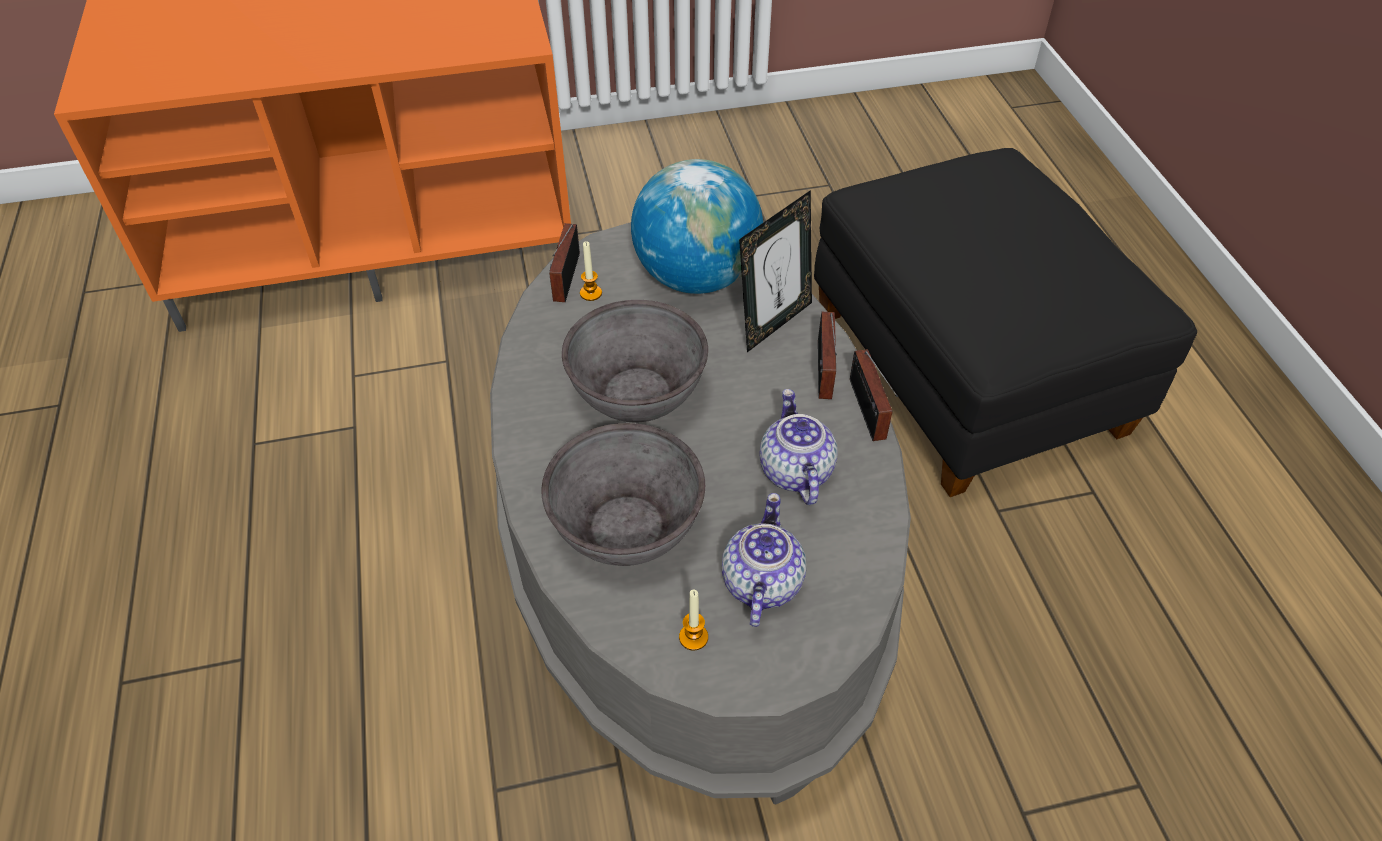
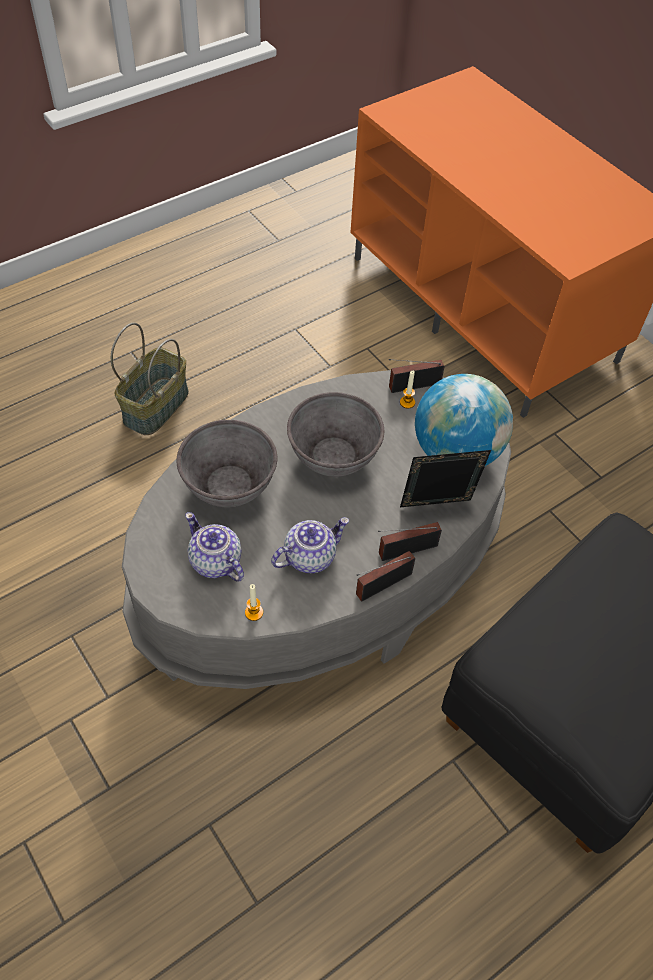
camera: 65 degrees right, 5 degrees up
(266, 677) = (155, 405): none -> basket
(693, 637) = (166, 540): candle -> candle (254, 612)
(760, 583) = (215, 562): teapot -> teapot turned 120 degrees counterclockwise
(774, 323) = (436, 508): picture frame -> picture frame turned 150 degrees clockwise

